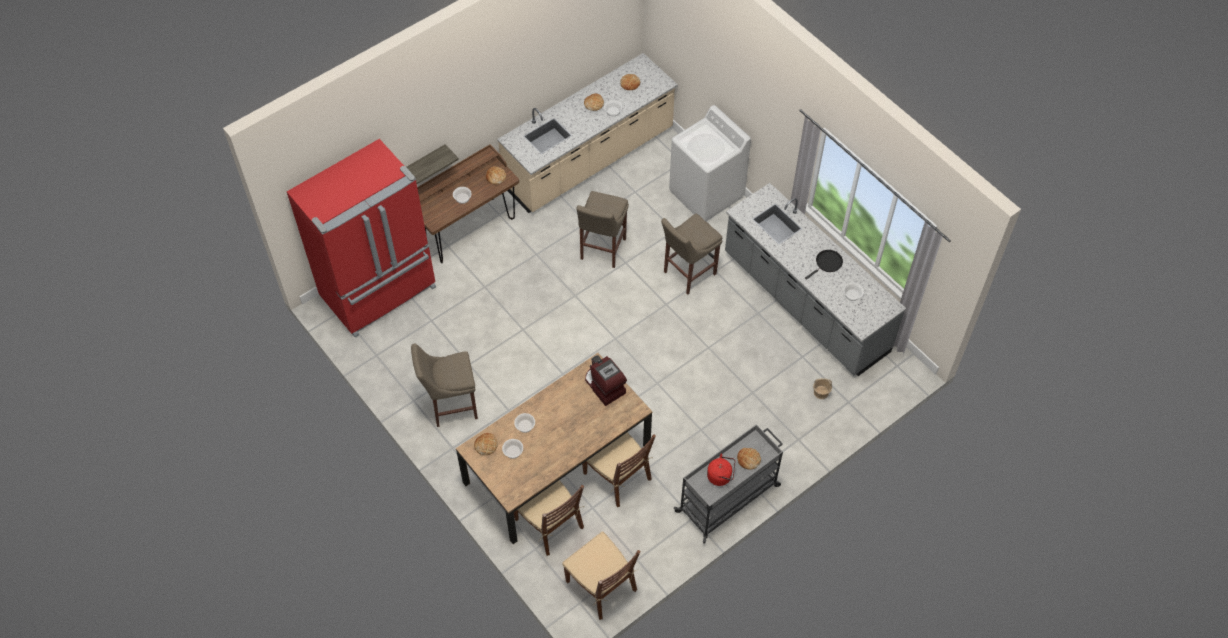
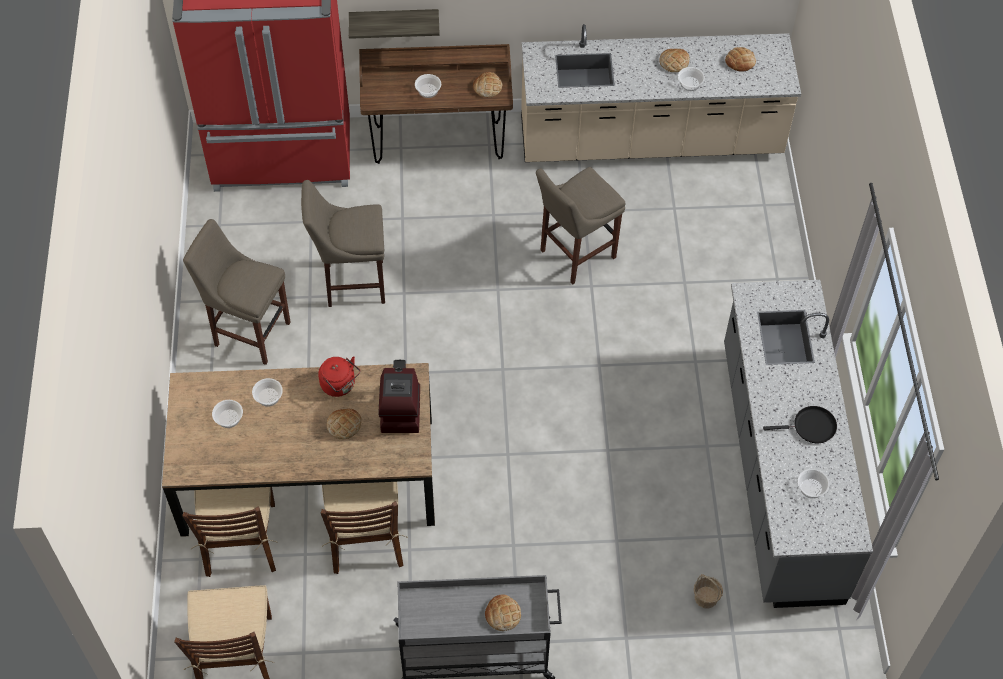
camera: 35 degrees right, 0 degrees up
(486, 445) = (206, 391): bread -> bread (344, 425)
(687, 274) = (656, 344): beige stool -> beige stool (351, 283)
(706, 194) = (762, 261): white washing machine -> none
(721, 476) = (450, 612): red kettle -> red kettle (340, 385)

